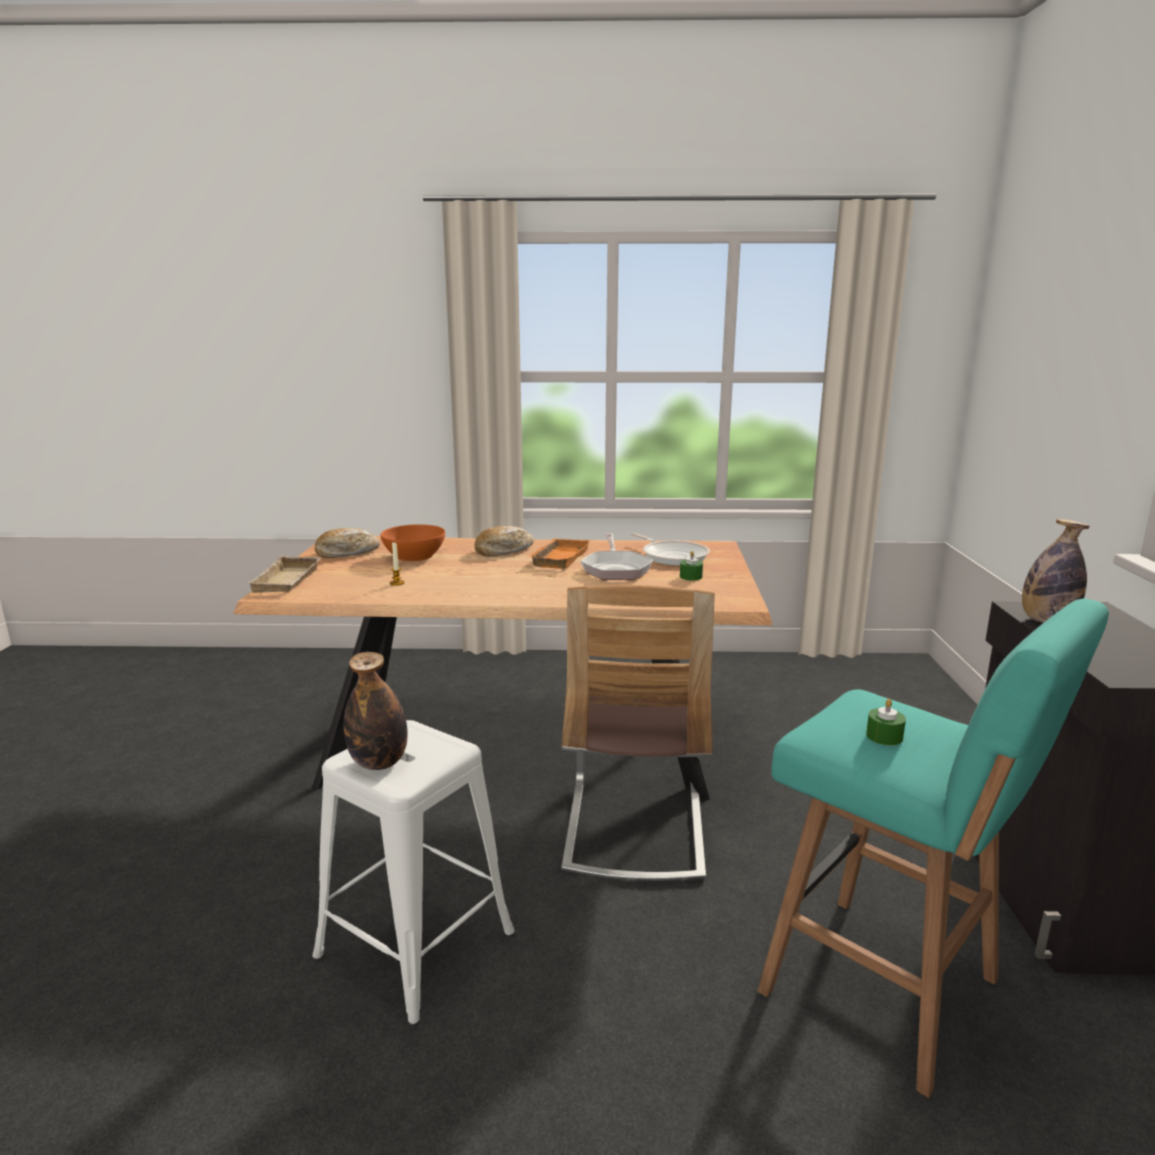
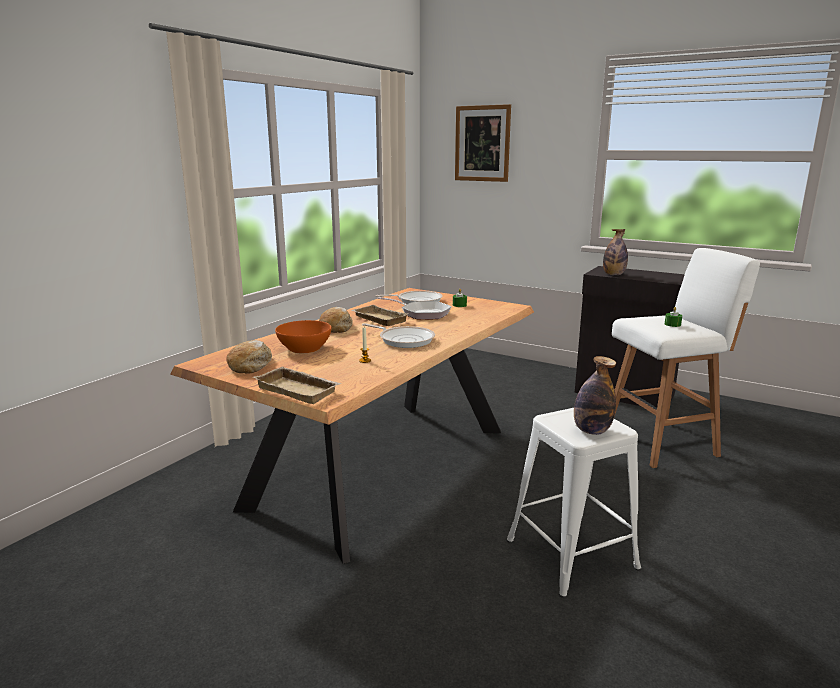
camera: 60 degrees left, 0 degrees up
(491, 582) = (404, 340): none -> frying pan
(558, 558) = (378, 319): orange tray -> beige tray
(635, 828) = (510, 457): chair -> none
(887, 990) = (662, 442): turquoise stool -> white stool
(1038, 319) = (482, 143): none -> picture

